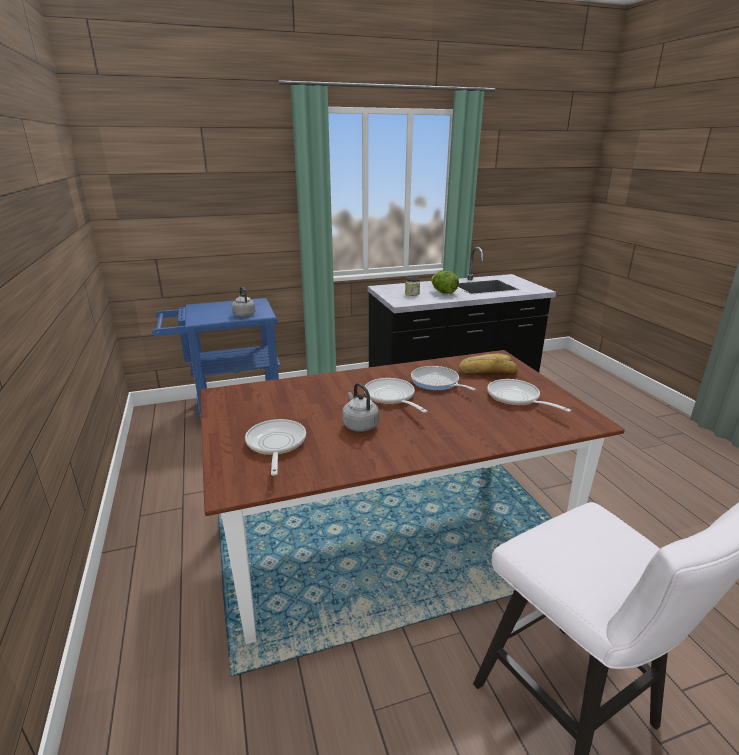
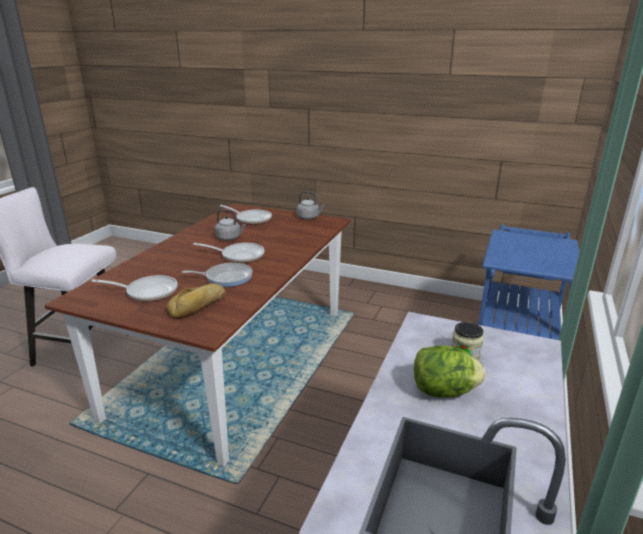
camera: 130 degrees right, 0 degrees up
(244, 314) = (506, 253): grey kettle -> grey kettle (309, 217)

